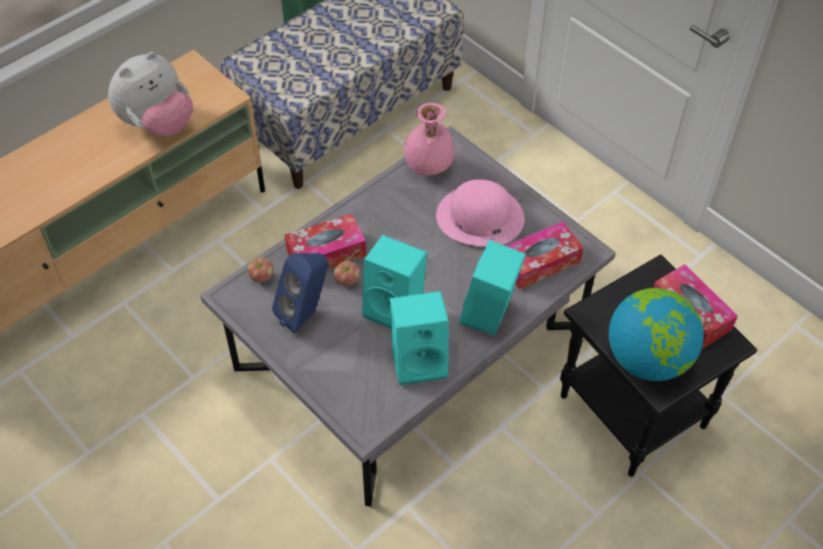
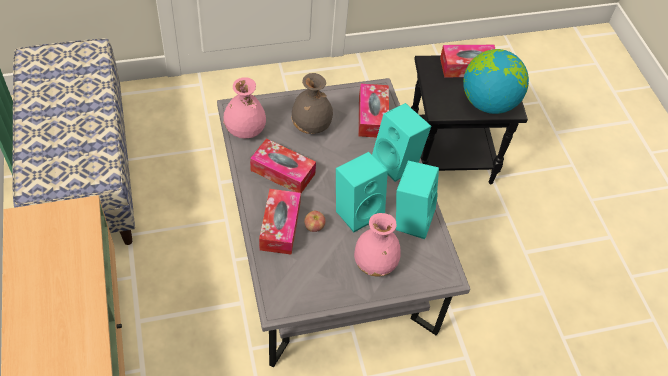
camera: 65 degrees left, 0 degrees up
(158, 124) = (71, 272): plush toy -> none
(262, 277) = (274, 277): apple -> none
(306, 314) = (327, 265): blue speaker -> none
(336, 355) = (376, 264): none -> pink vase
(398, 222) = (283, 172): none -> tissue box
(479, 217) = (311, 126): pink hat -> grey vase

